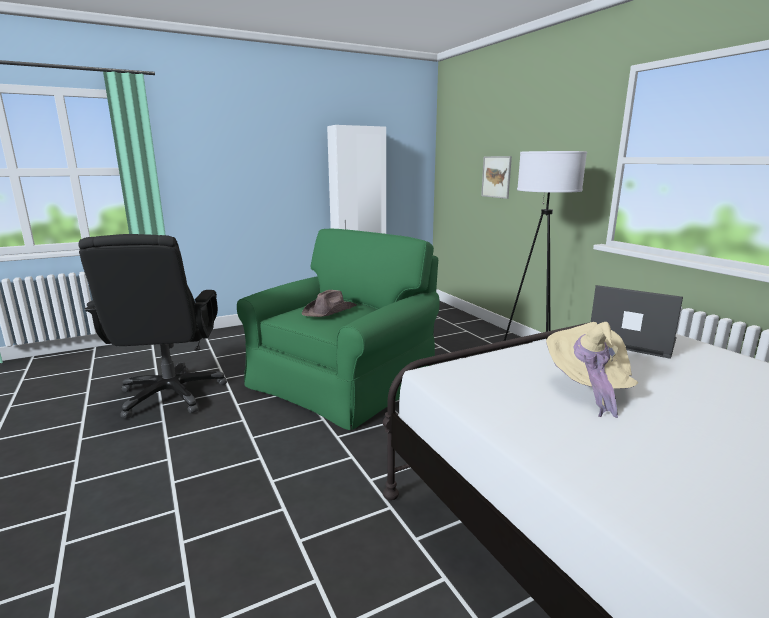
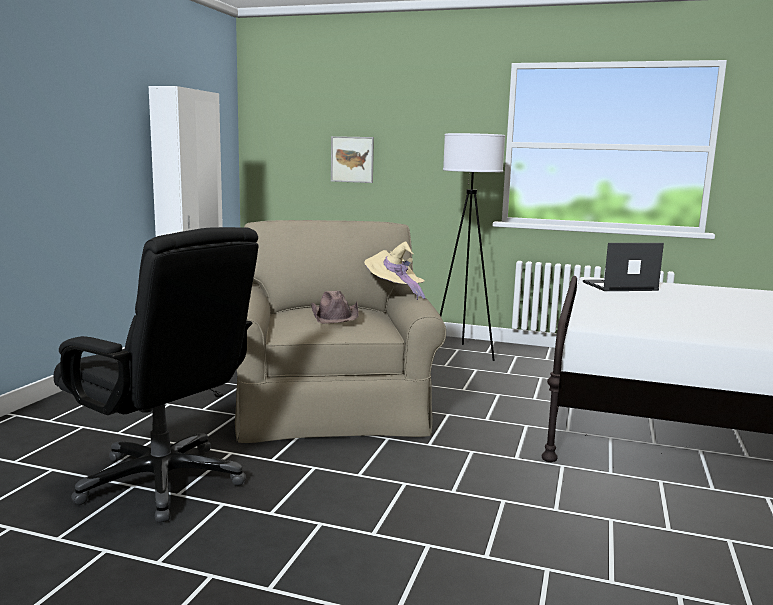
camera: 45 degrees left, 5 degrees down
(344, 379) = (330, 404): green armchair -> beige armchair
(588, 388) = (673, 311): beige hat -> beige hat (395, 292)

